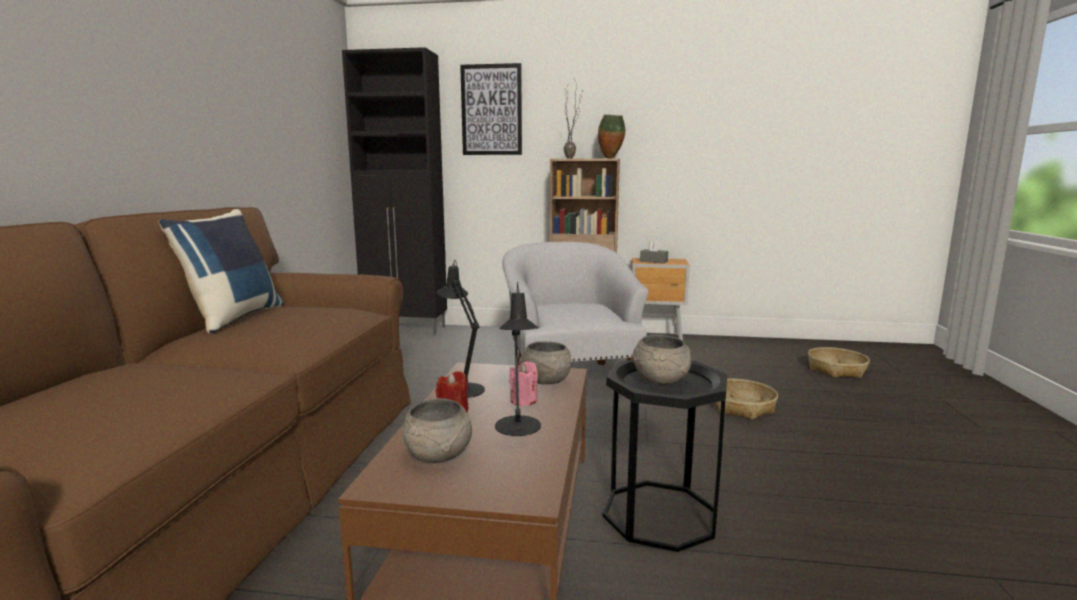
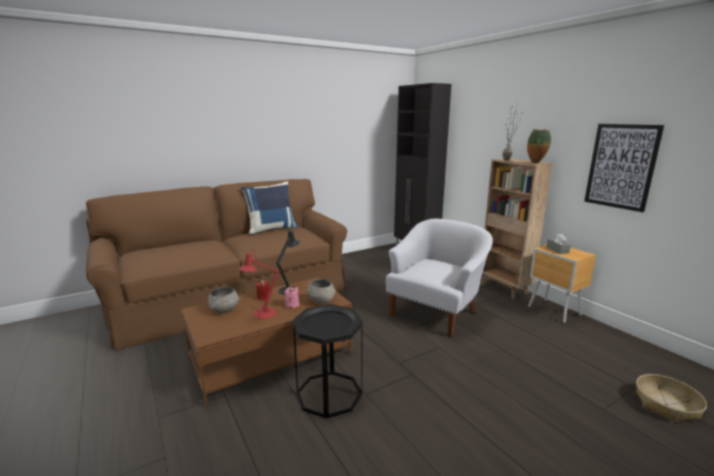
camera: 50 degrees right, 5 degrees up
(491, 110) = (477, 120): picture -> picture (621, 166)
(518, 429) = (262, 314): black table lamp -> red table lamp
(661, 380) = (329, 321): grey bowl -> none
(741, 407) = (499, 379): basket -> none

